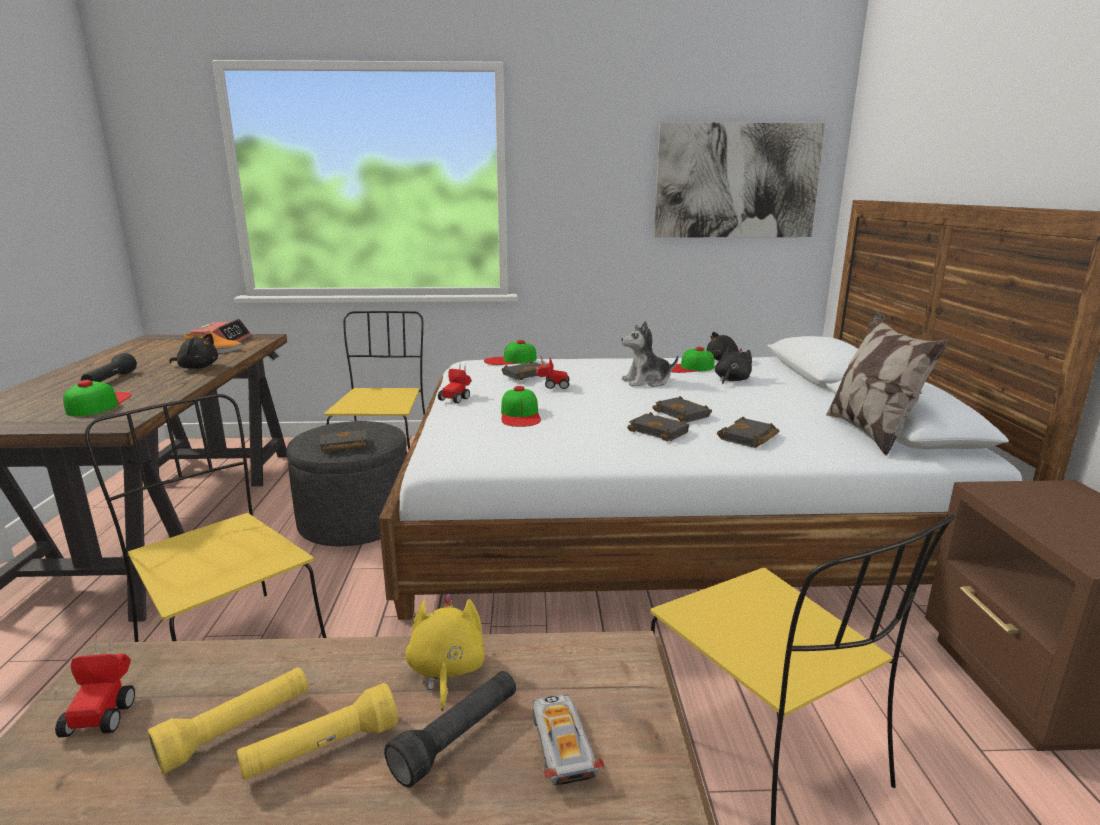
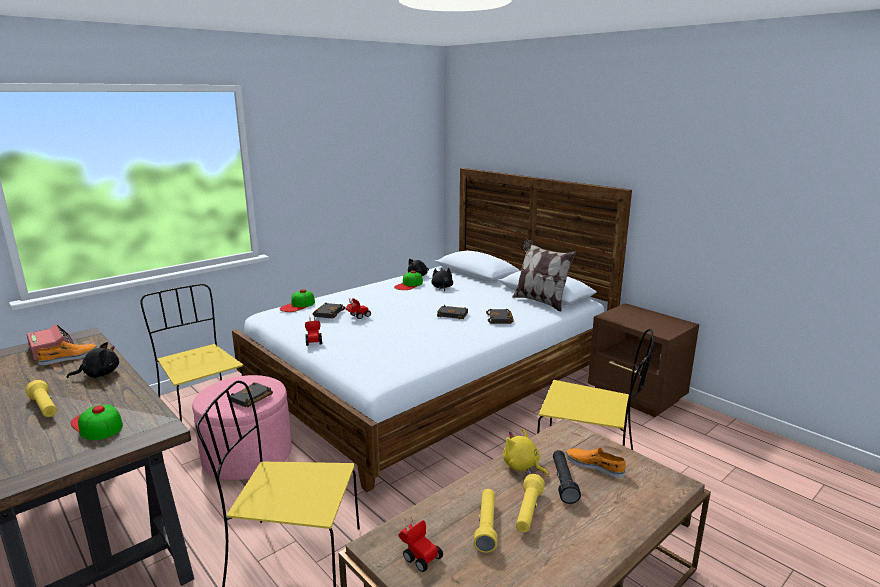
camera: 40 degrees left, 0 degrees up
(110, 380) = (45, 408): black flashlight -> yellow flashlight
(355, 522) = (247, 456): grey ottoman -> pink ottoman
(520, 415) = (373, 340): cap -> none
(561, 744) = (594, 465): toy car -> orange shoe
(647, 382) = (403, 300): plush toy -> none
(660, 431) = (459, 327): black book -> none
(736, 181) = (392, 159): picture -> none

